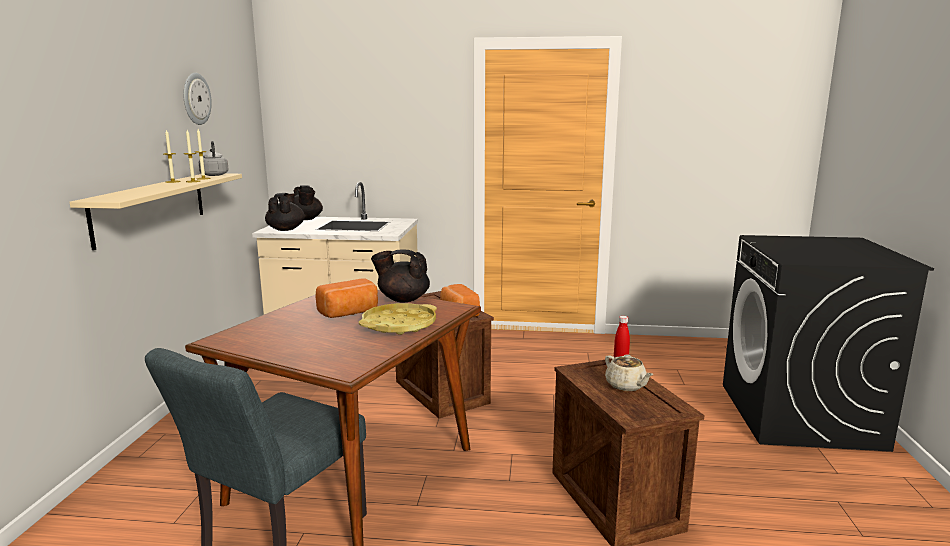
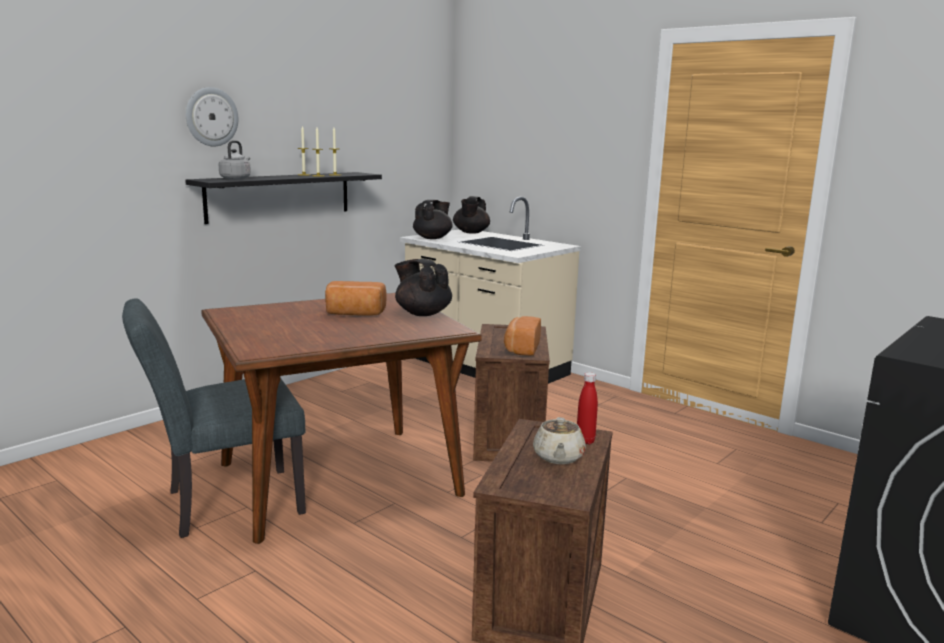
camera: 35 degrees right, 0 degrees up
(151, 207) = (280, 196): beige shelf -> black shelf
(196, 99) = (354, 99): wall clock -> wall clock (211, 117)
(214, 175) = (355, 173): grey kettle -> grey kettle (236, 178)
(399, 325) = (370, 331): yellow tray -> none

